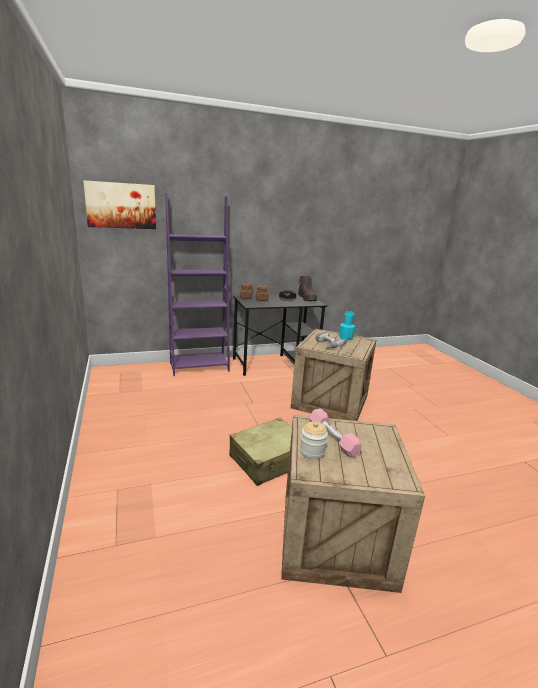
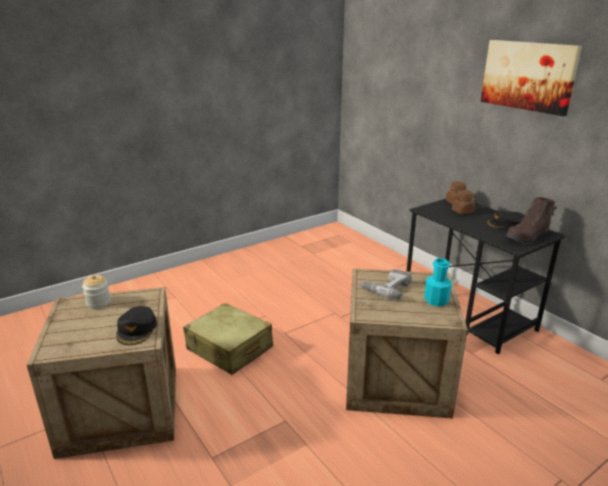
camera: 75 degrees right, 5 degrees up
(121, 205) = (371, 63): picture -> picture (528, 76)
(199, 367) = (395, 266): purple bookcase -> none
(333, 438) = (122, 311): pink dumbbell -> none
(367, 432) = (137, 329): none -> black cap

